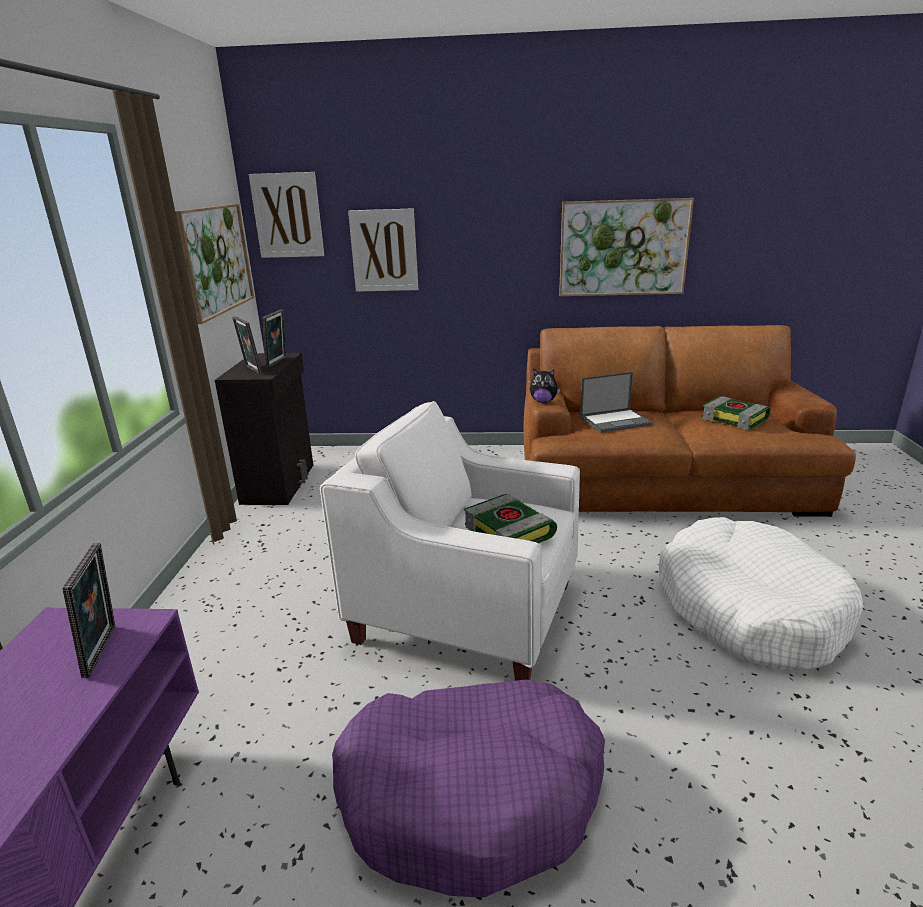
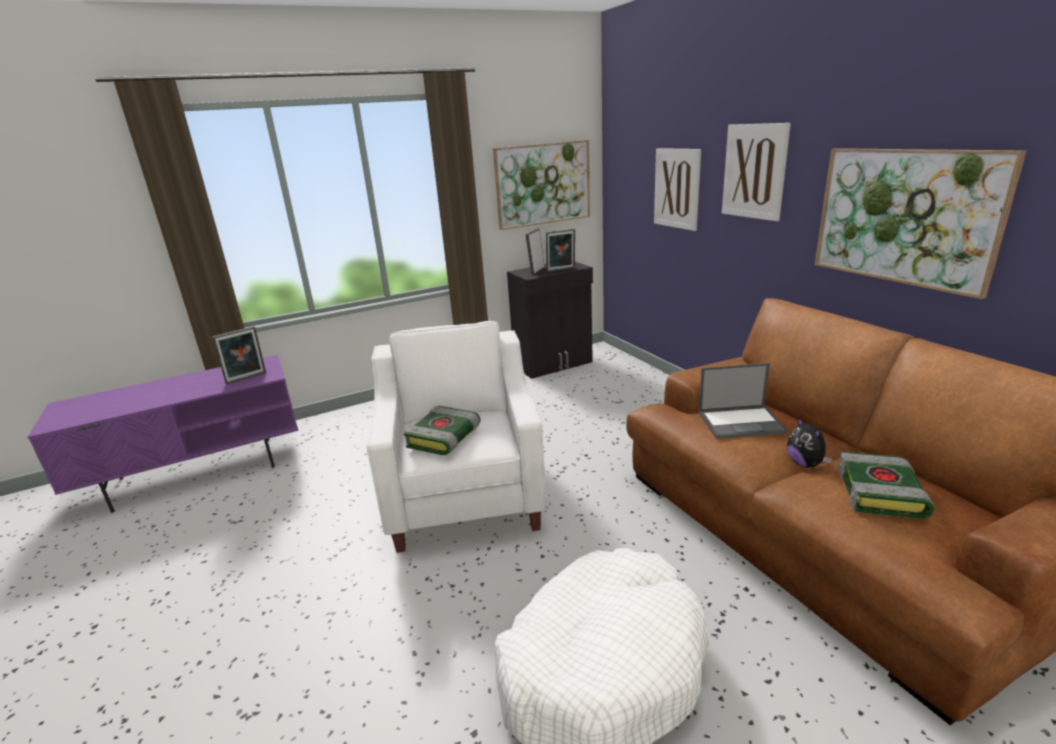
camera: 60 degrees right, 0 degrees up
(287, 215) = (623, 150): picture -> picture (754, 171)
(472, 794) = (289, 564): purple dog bed -> none
(543, 401) = (696, 371): plush toy -> plush toy (805, 464)
(616, 421) = (741, 422): laptop -> laptop turned 45 degrees counterclockwise

